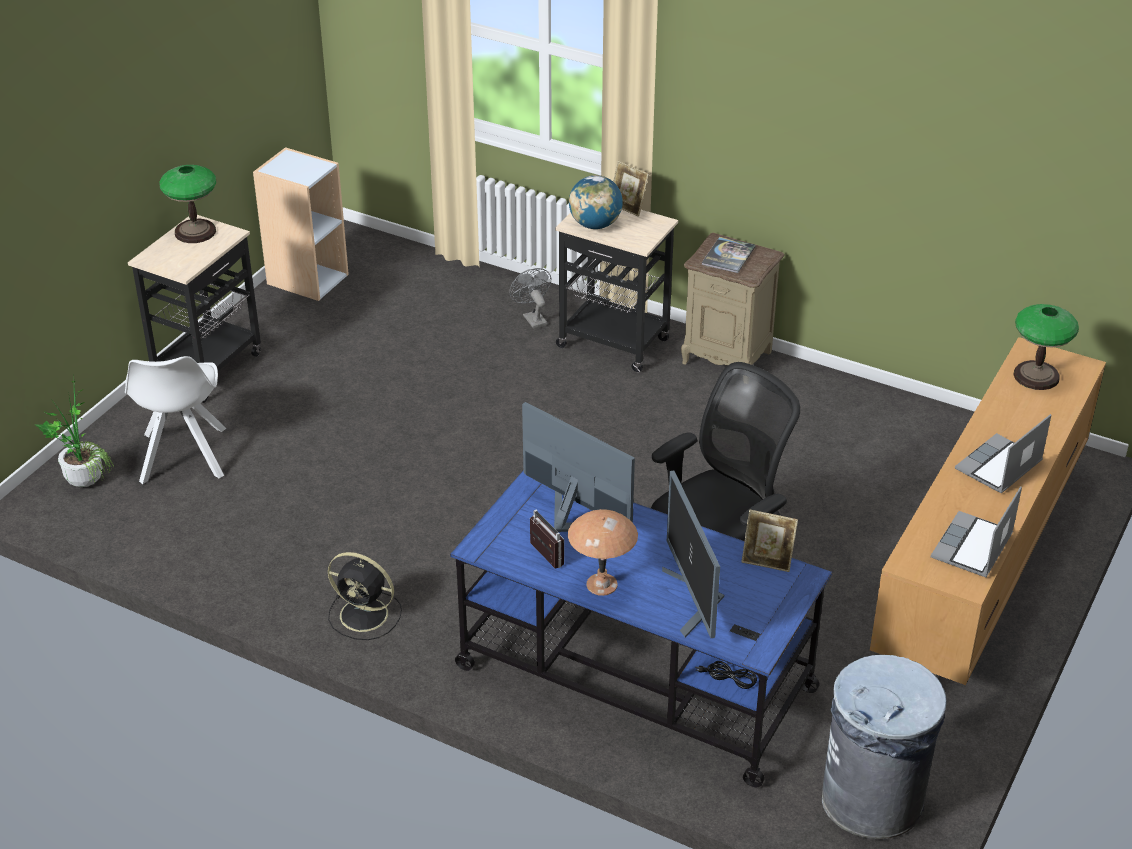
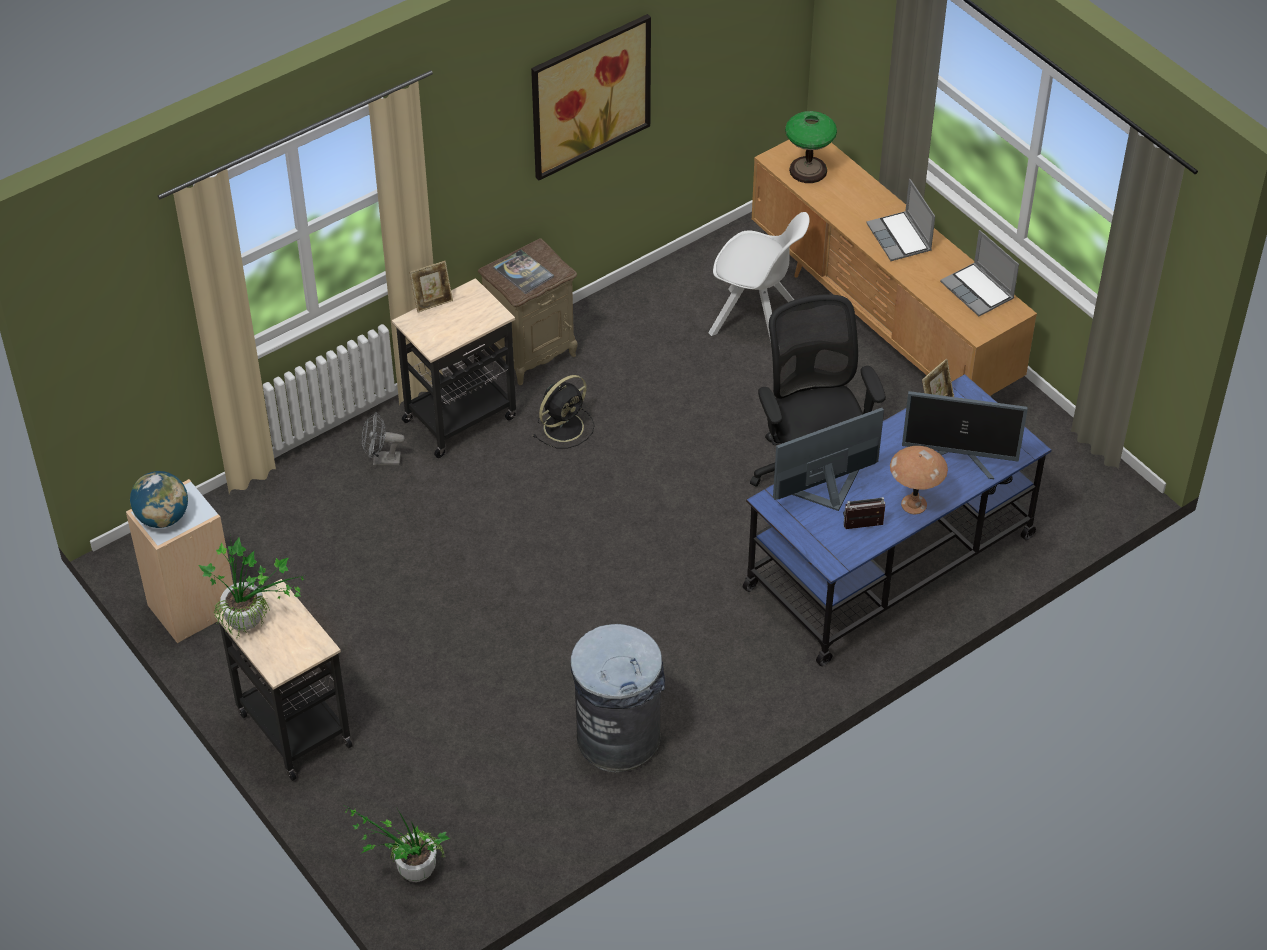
camera: 65 degrees left, 10 degrees up
(182, 457) = (427, 784): white chair -> white chair (755, 320)
(195, 232) = (254, 620): table lamp -> potted plant
(366, 615) = (727, 708): black fan -> black fan (565, 426)
(595, 225) = (446, 333): globe -> globe (163, 518)
(865, 129) = (590, 95): none -> picture
(873, 800) = (1072, 479): grey trash can -> grey trash can (618, 737)

